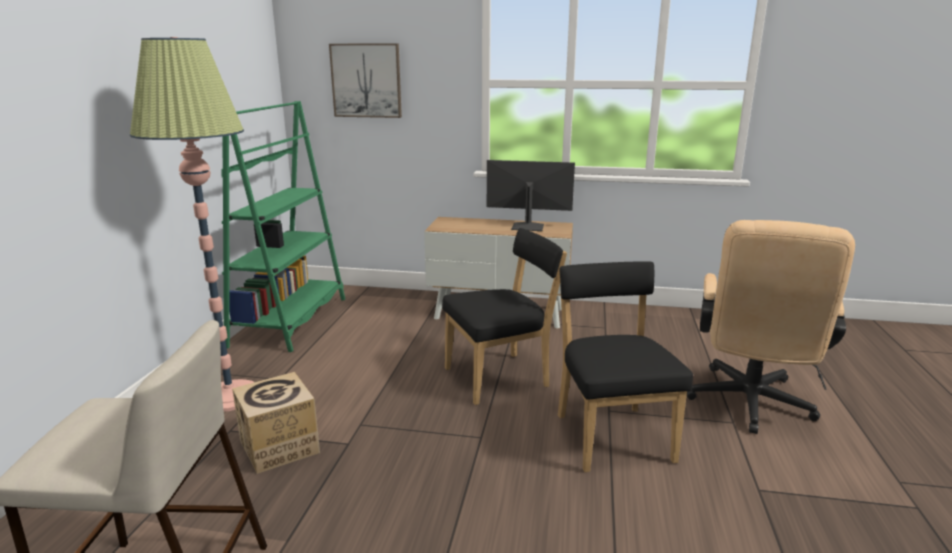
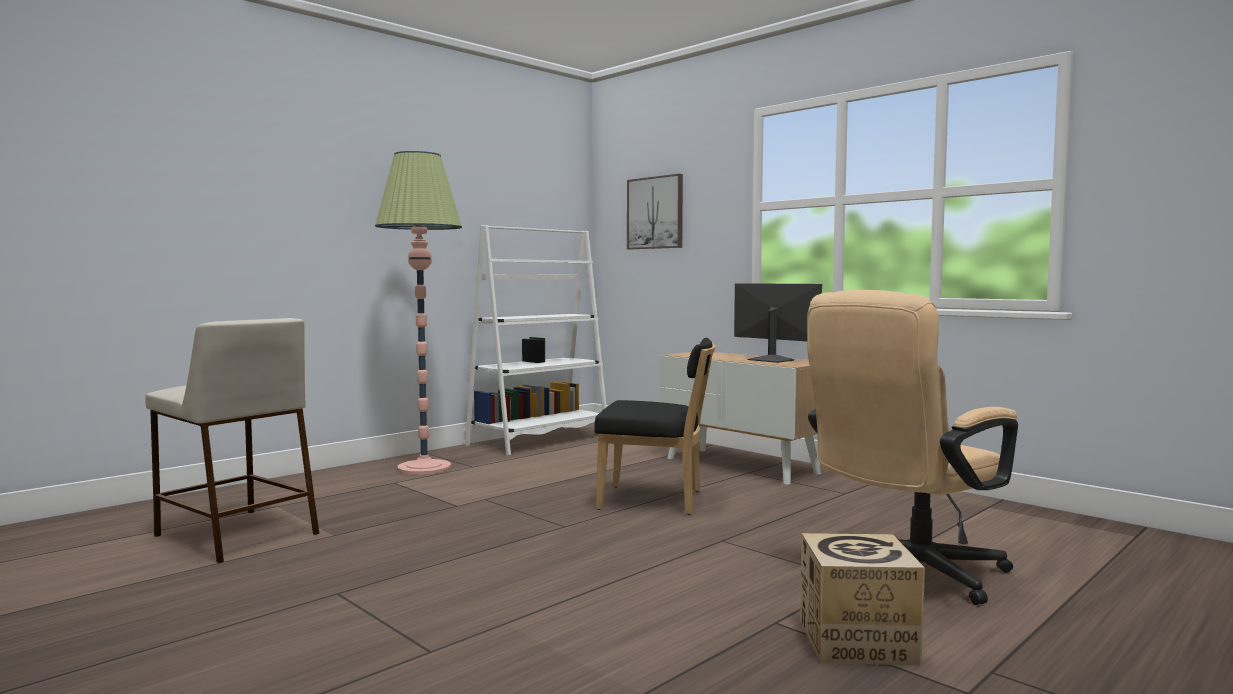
camera: 35 degrees right, 15 degrees down
(279, 447) = (409, 496): cardboard box -> cardboard box (856, 641)
(290, 321) = (539, 440): green bookcase -> white bookcase
(611, 434) = (690, 553): black chair -> none

